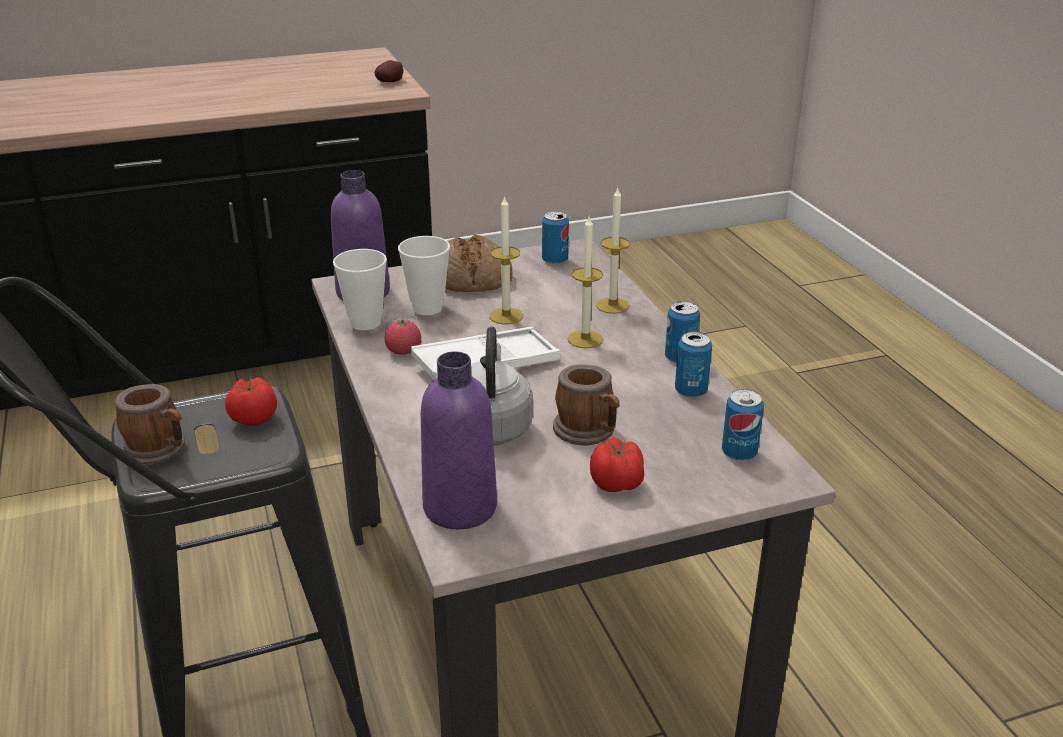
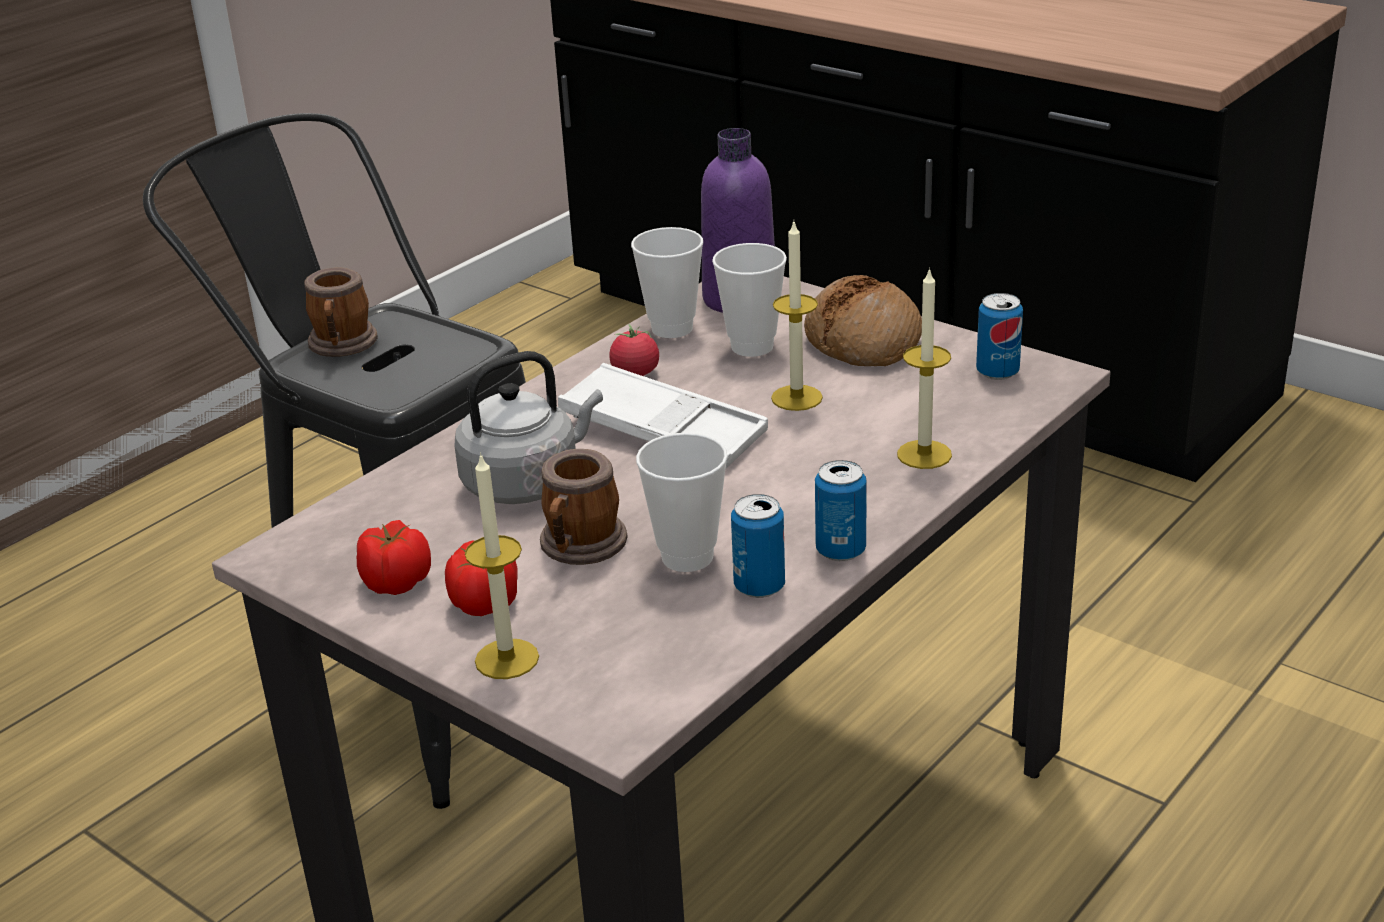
camera: 60 degrees right, 0 degrees up
(253, 418) = (439, 361): tomato -> tomato (395, 582)
(389, 82) = (1218, 55): potato -> none
(460, 507) = (354, 525): purple bottle -> none
(585, 339) = (804, 468): candle -> candle (507, 659)
(638, 402) = (687, 557): none -> cup
(739, 452) = (639, 670): can -> none

